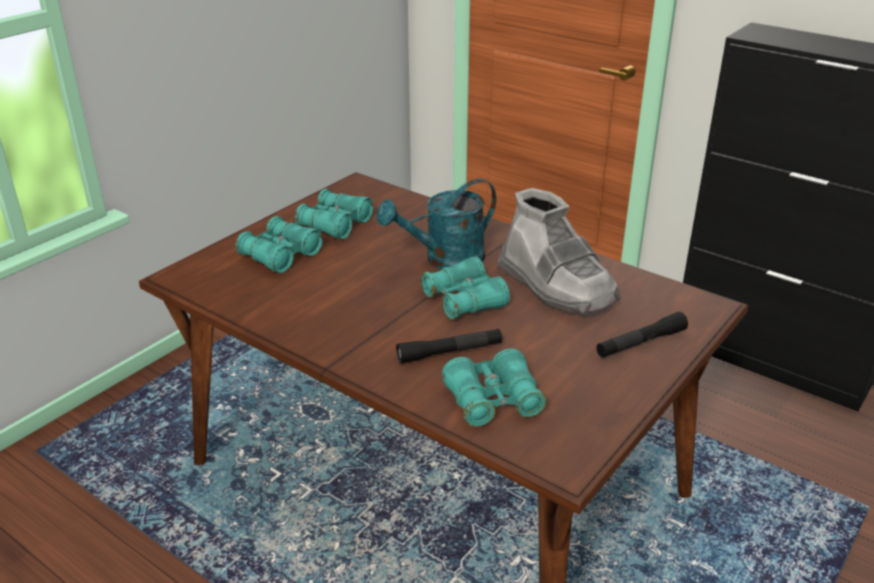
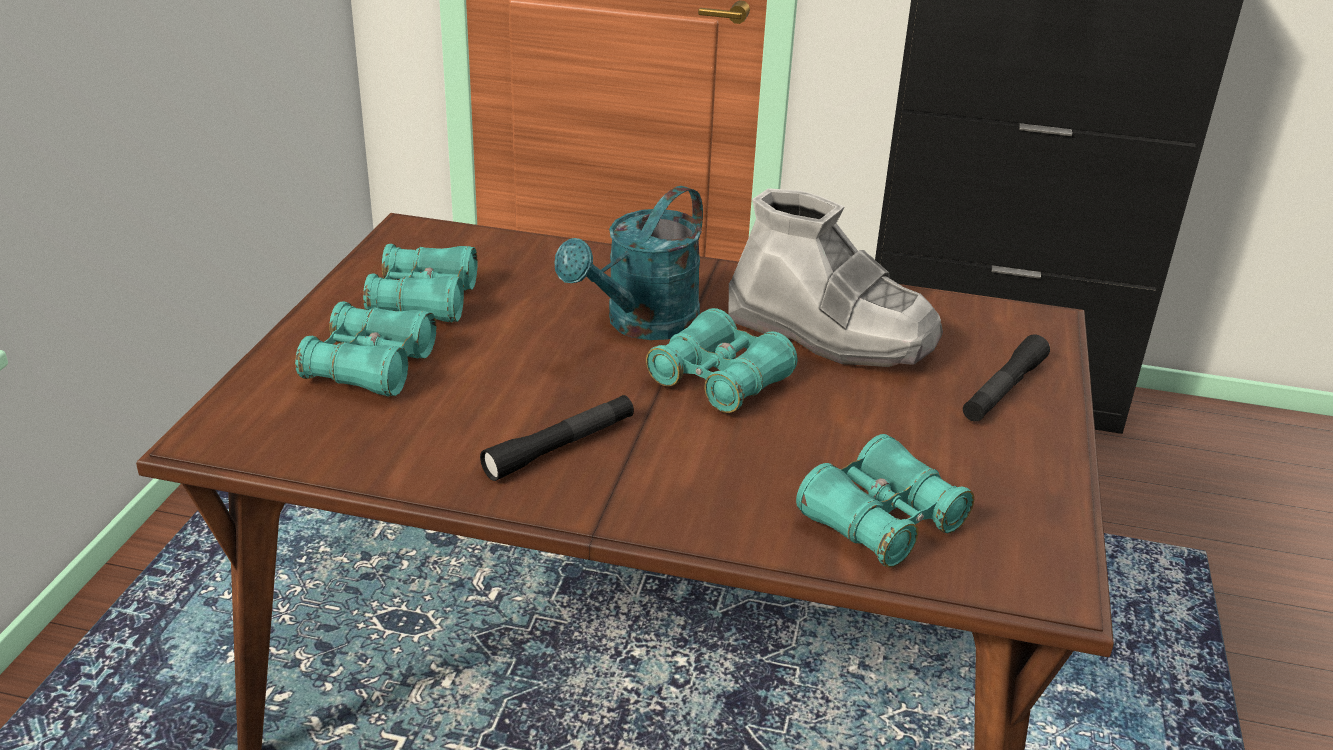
camera: 25 degrees left, 0 degrees up
(449, 352) = (761, 463): black flashlight -> black flashlight (560, 447)

